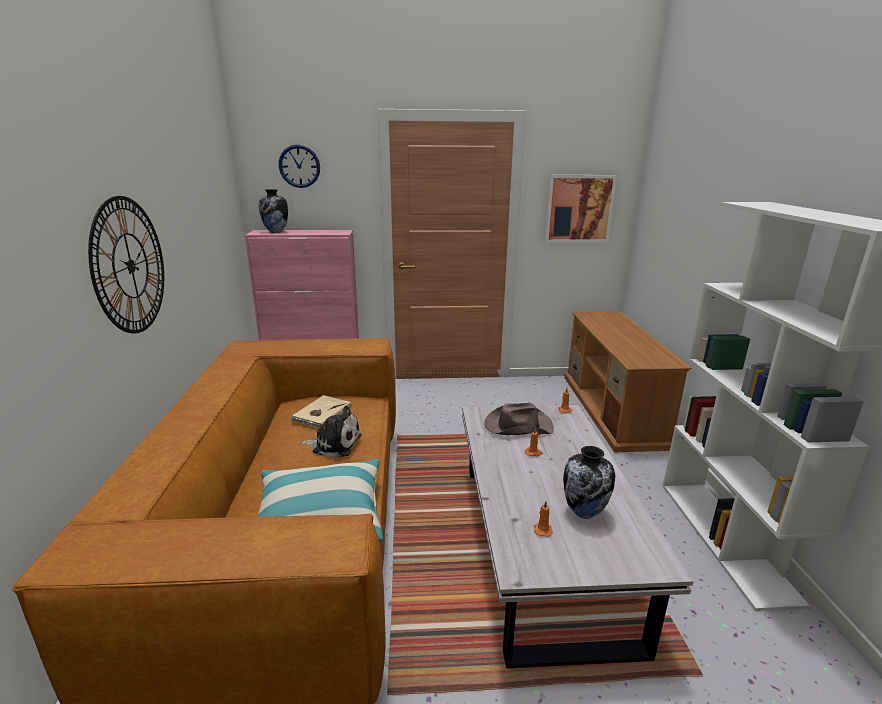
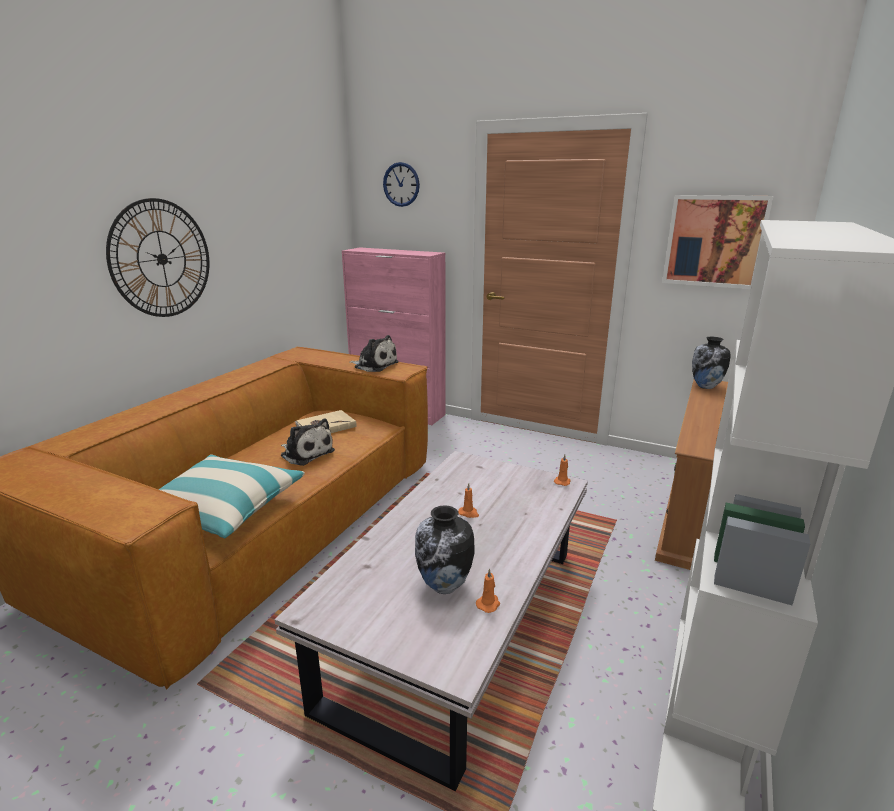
camera: 30 degrees right, 0 degrees up
(276, 232) = (372, 249): vase -> vase (706, 386)
(340, 345) = (374, 365): none -> plush toy
(517, 426) = (487, 483): brown hat -> none
(542, 529) = (380, 585): orange candle -> orange candle (488, 604)

